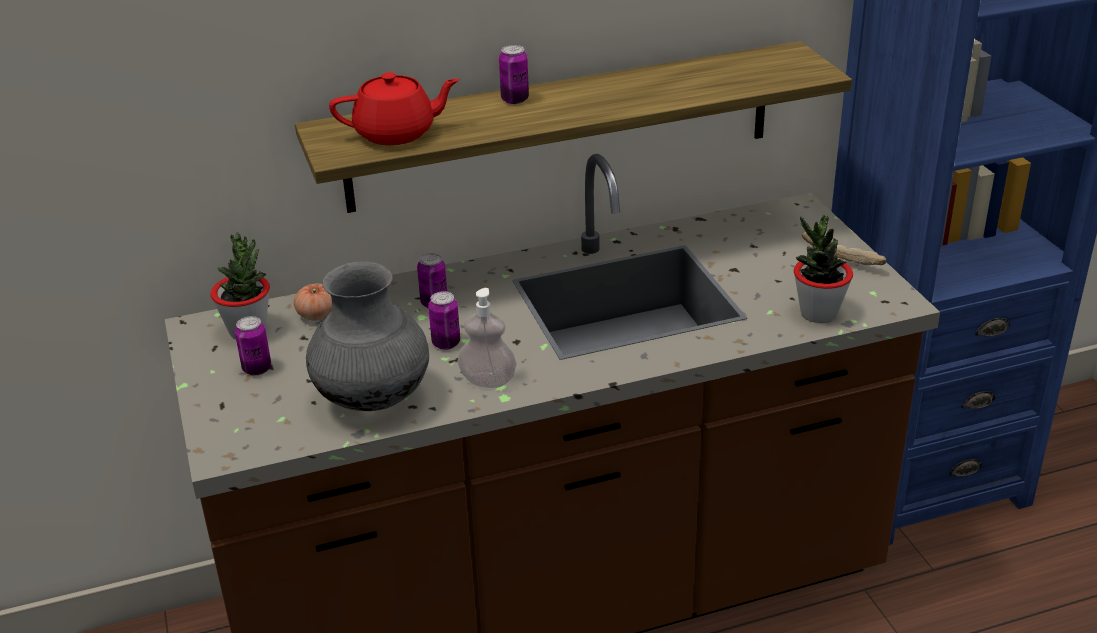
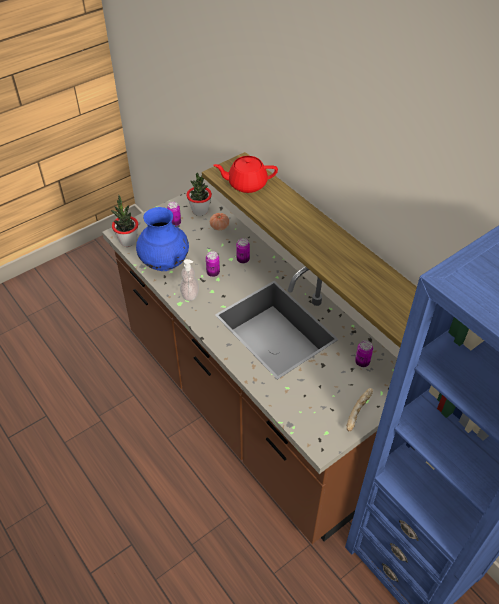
camera: 70 degrees right, 15 degrees up
(374, 400) = (165, 263): grey vase -> blue vase
(397, 133) = (246, 184): red teapot -> red teapot turned 120 degrees clockwise
(515, 99) = (301, 211): can -> can (362, 362)
(818, 313) = (294, 409): potted plant -> potted plant (128, 241)

